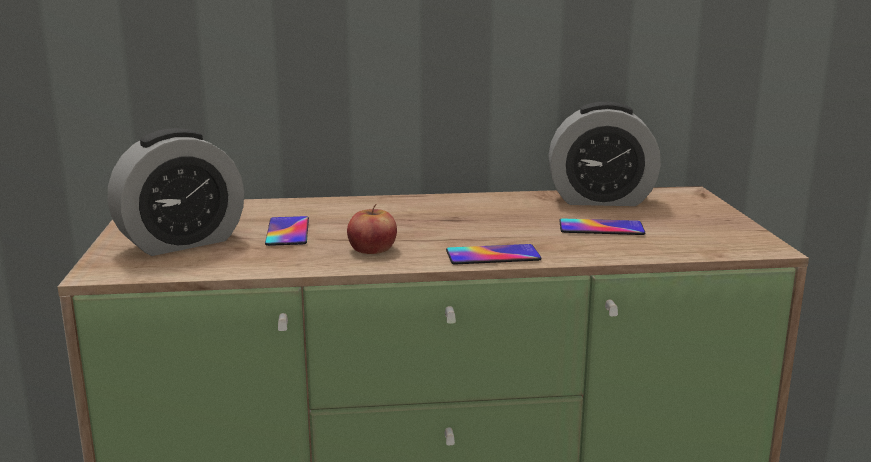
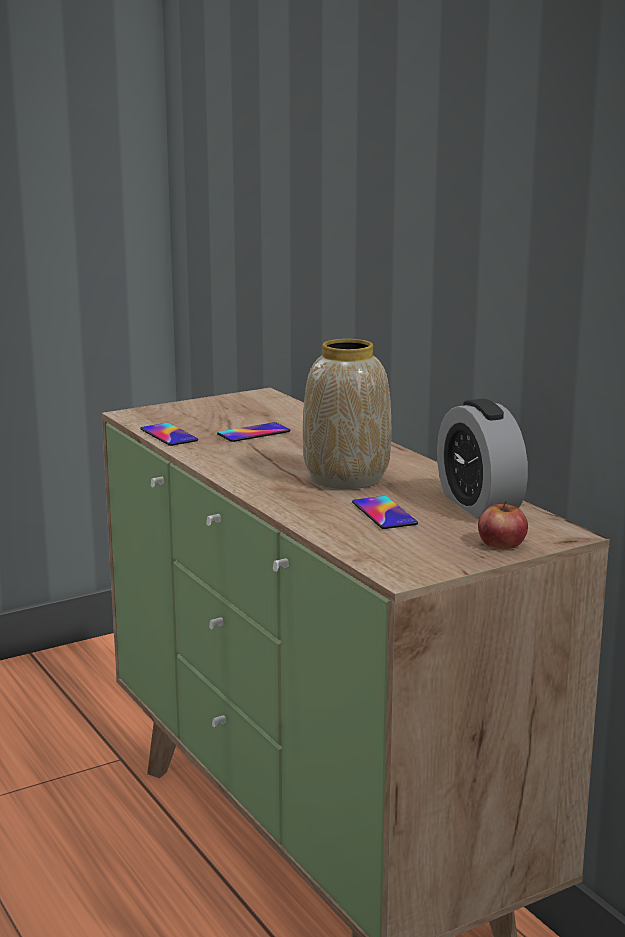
camera: 65 degrees right, 0 degrees up
(181, 242) = (201, 416): alarm clock -> none
(372, 248) = (243, 458): apple -> apple (502, 543)
(489, 223) = (347, 478): none -> vase
(493, 255) = (265, 490): phone -> phone (169, 435)

